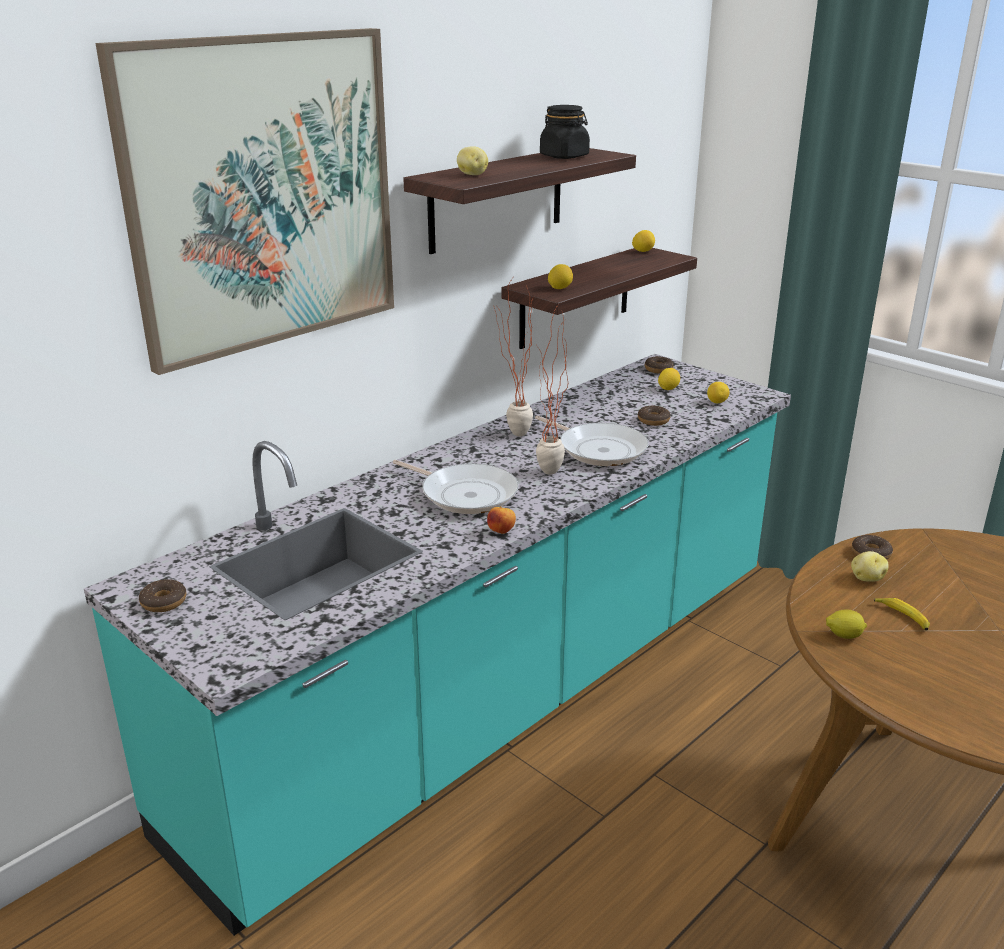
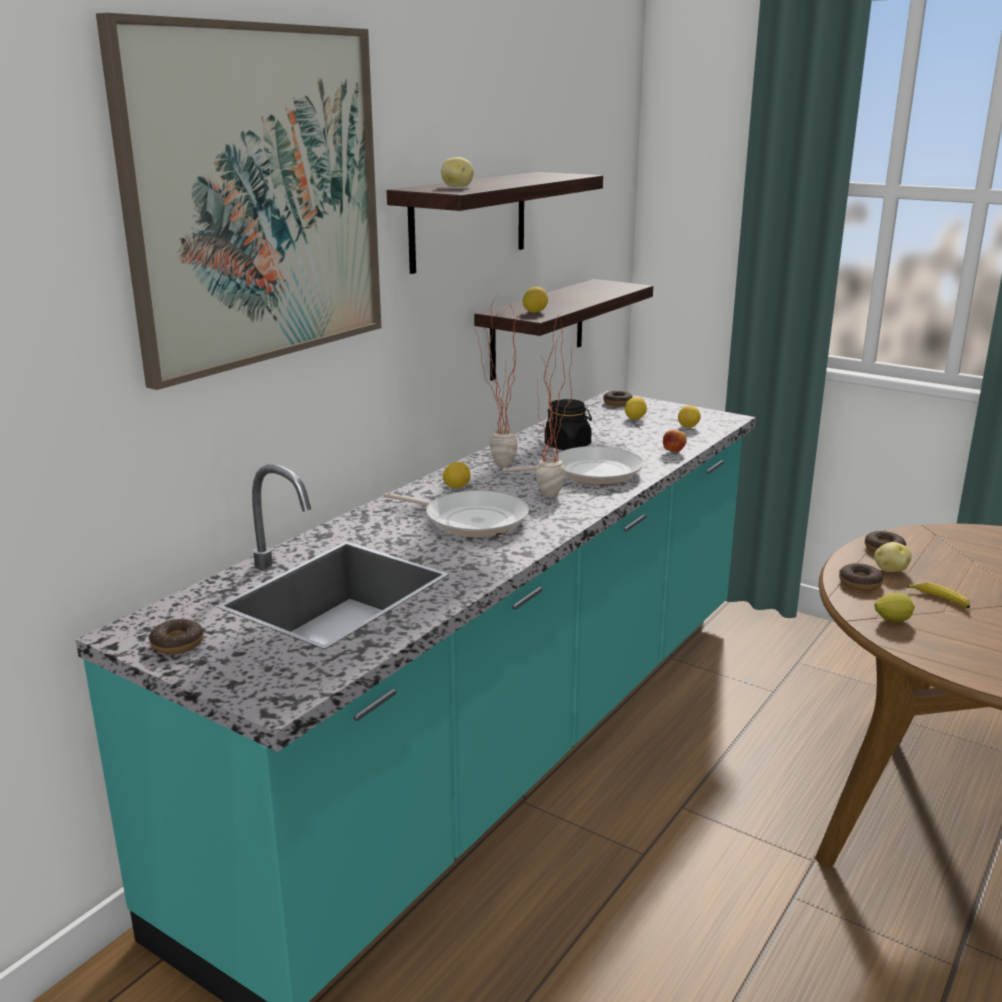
camera: 10 degrees left, 5 degrees down
(501, 531) = (524, 550): apple -> apple (673, 452)
(564, 156) = (534, 176): black jar -> black jar (568, 446)
(598, 449) = (590, 472): frying pan -> frying pan turned 45 degrees counterclockwise
(643, 251) = (597, 283): lemon -> lemon (457, 487)
(653, 420) = (633, 445): donut -> donut (860, 583)

